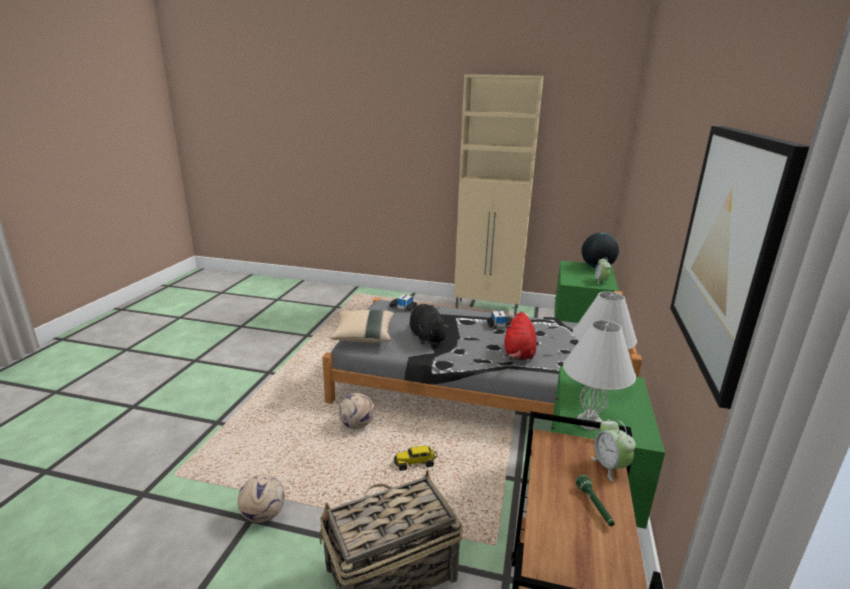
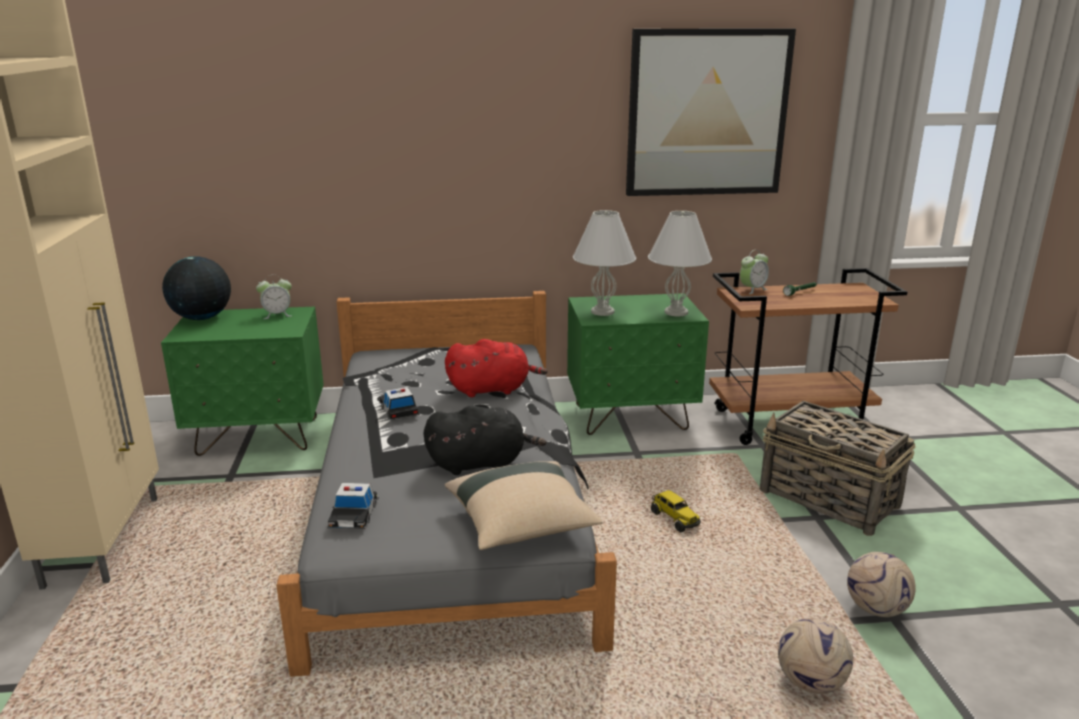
camera: 110 degrees left, 0 degrees up
(357, 425) = (641, 592): football -> football (809, 682)
(426, 337) = (480, 463): black plush toy -> black plush toy turned 150 degrees counterclockwise

